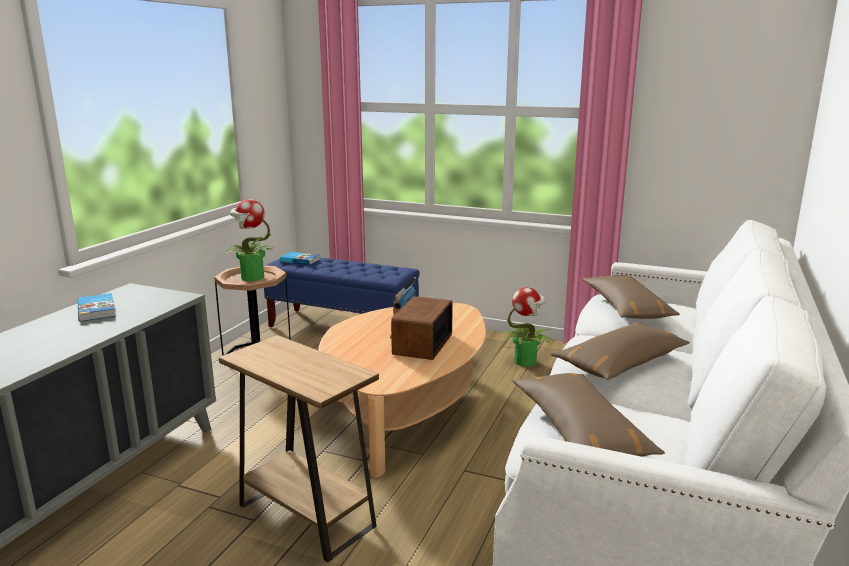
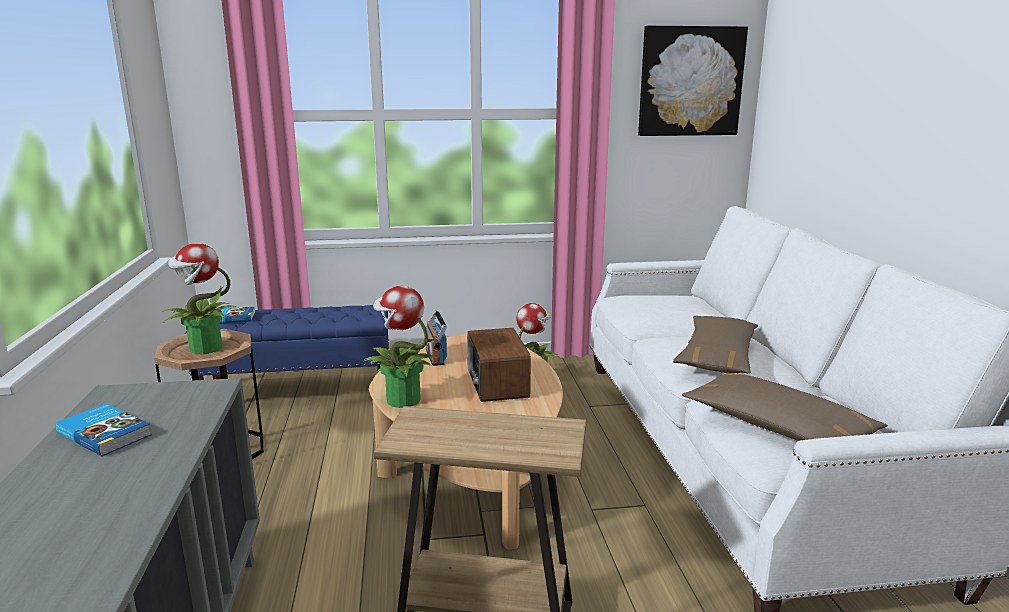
camera: 30 degrees left, 0 degrees up
(341, 340) = (402, 400): none -> potted plant
(626, 308) = (650, 306): brown pillow -> none
(733, 85) = (690, 82): none -> picture

